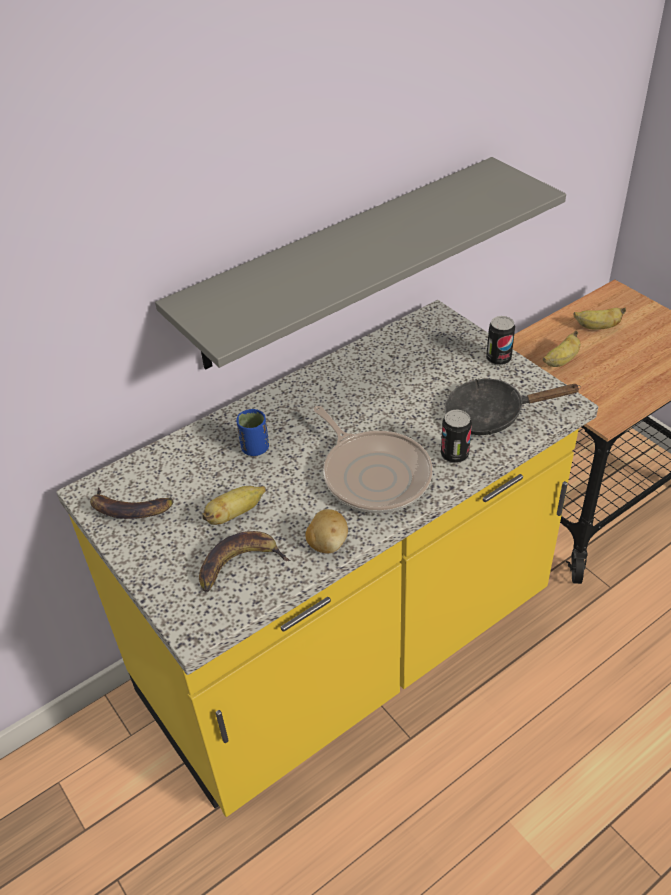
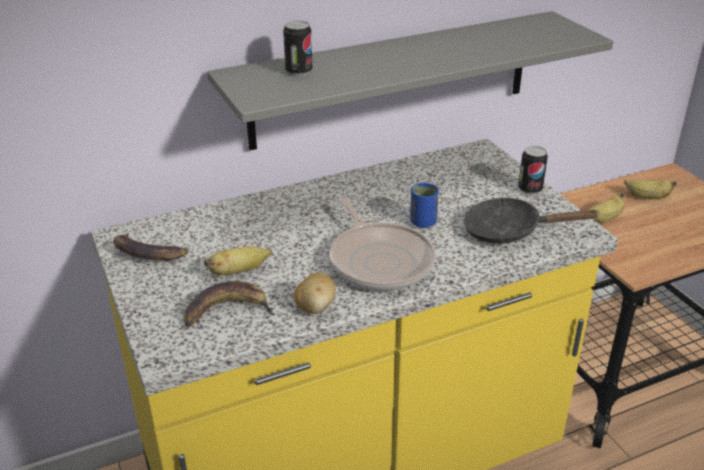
camera: 10 degrees right, 10 degrees down
(255, 448) = (278, 224): blue cup -> blue cup (423, 222)
(454, 455) = (462, 257): can -> can (299, 71)

